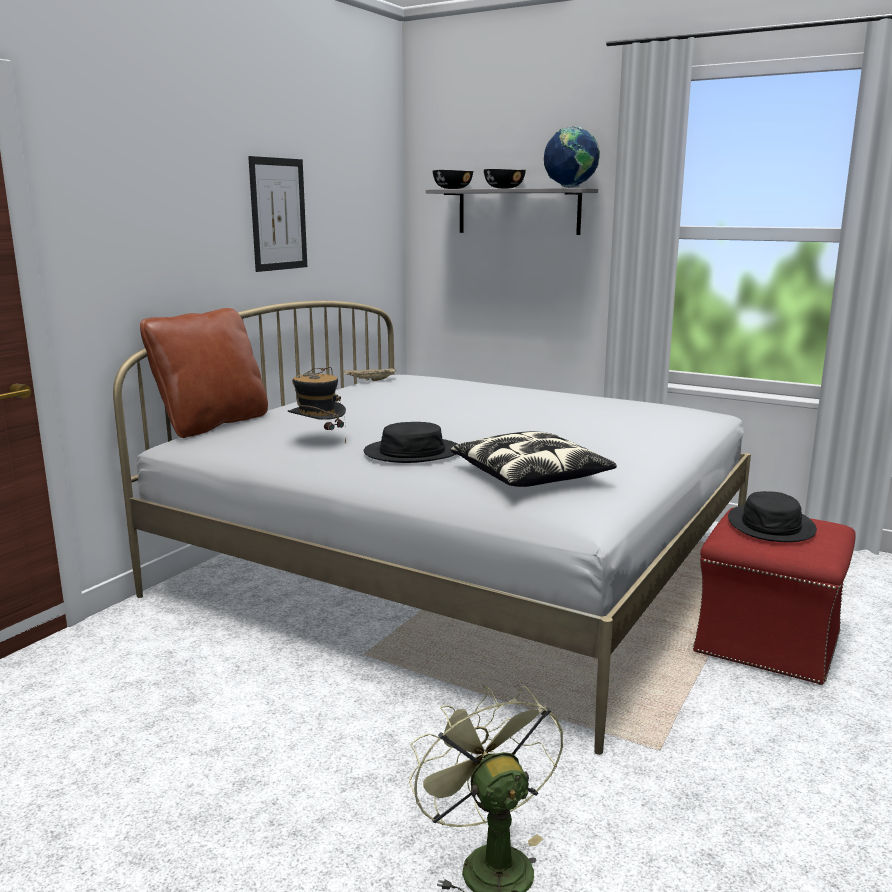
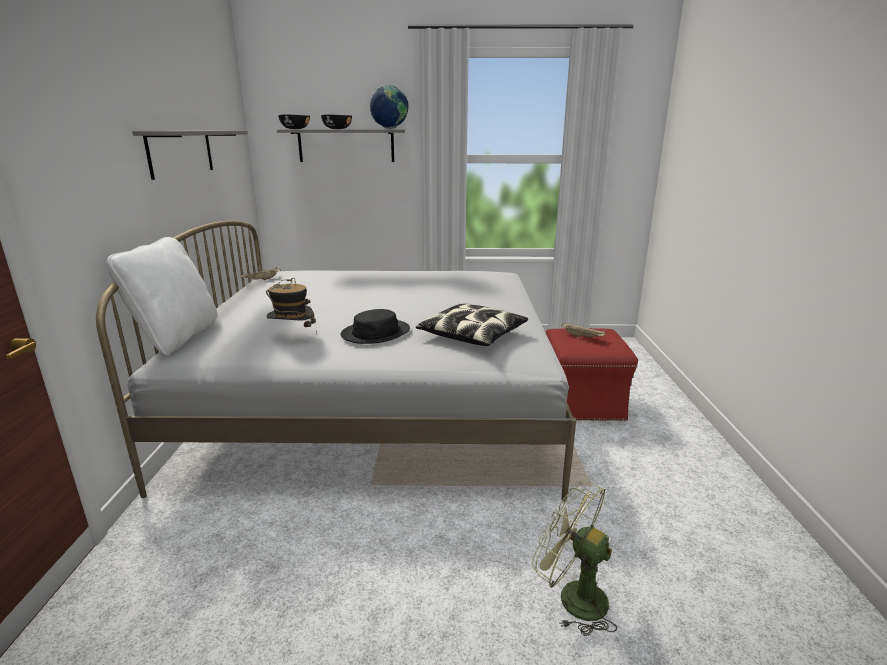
camera: 30 degrees left, 5 degrees up
(212, 424) = (177, 337): brown pillow -> white pillow
(278, 214) = (181, 152): picture -> grey shelf
(771, 525) = (583, 337): black hat -> beige tray

